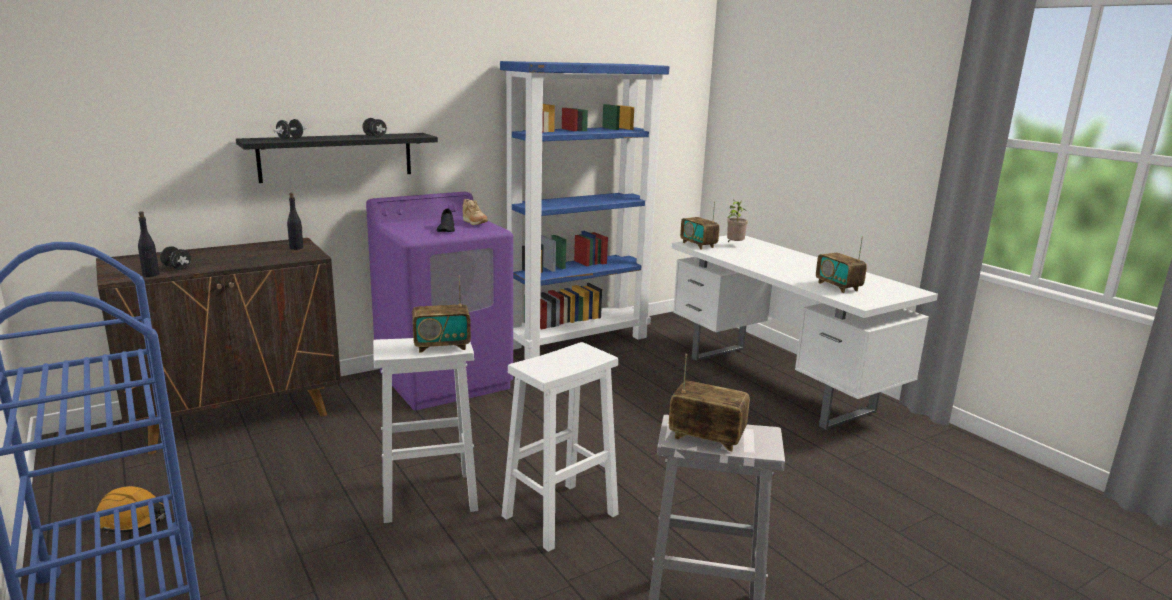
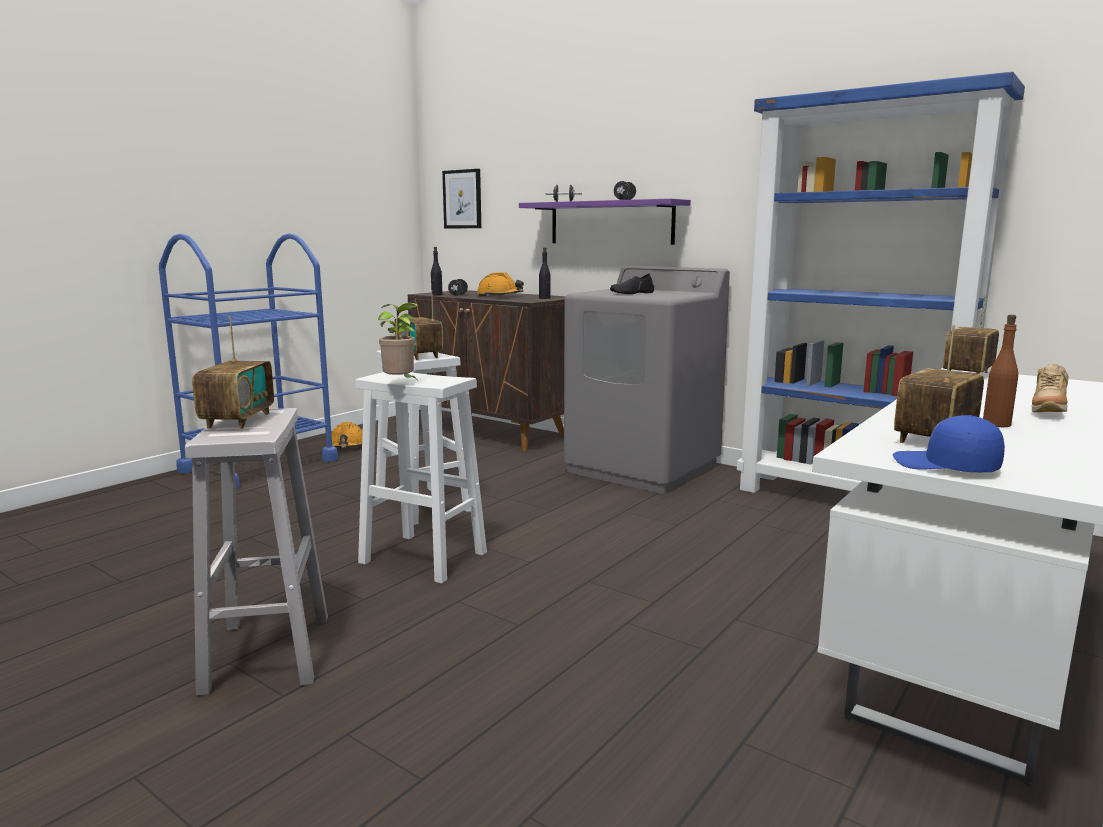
camera: 70 degrees right, 5 degrees down
(80, 133) = (462, 199): none -> picture
(239, 257) = (500, 296): none -> orange hard hat
(337, 157) = (610, 223): black shelf -> purple shelf
(444, 379) = (643, 468): purple washing machine -> grey washing machine
(474, 223) = (673, 294): beige shoe -> beige shoe (1048, 412)
(734, 245) = (1033, 386): potted plant -> potted plant (401, 383)
(812, 272) = (996, 424): none -> brown bottle
(884, 297) = (945, 466): none -> blue cap

